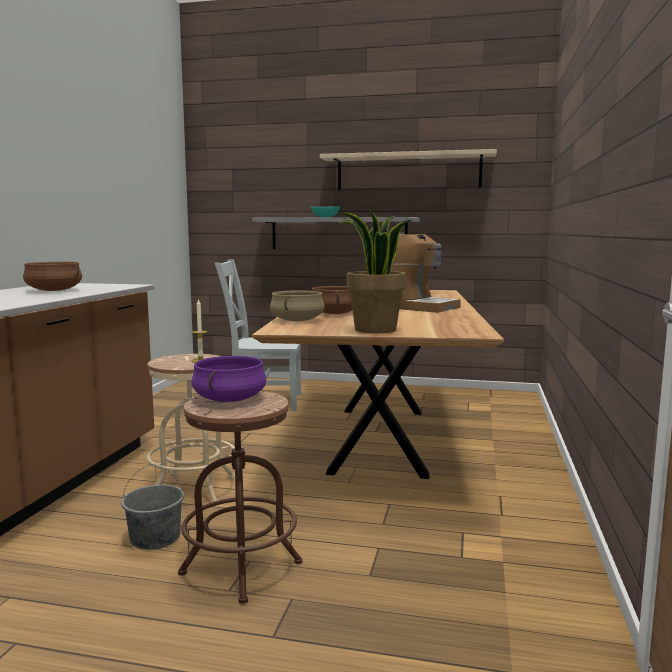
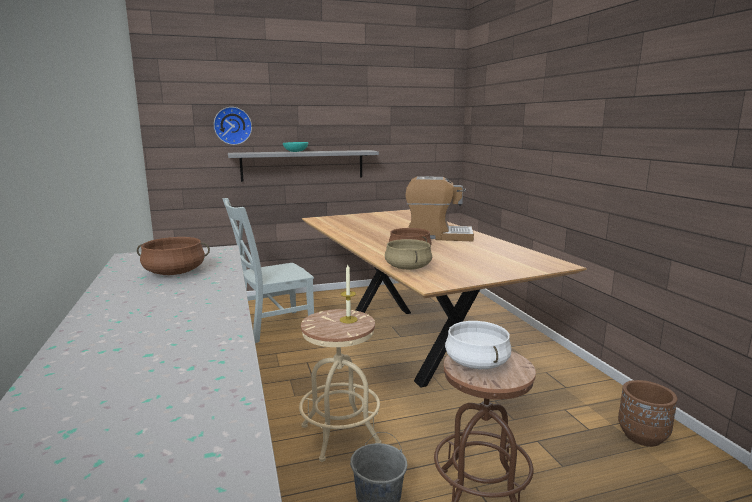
camera: 30 degrees left, 5 degrees up
(230, 399) = (477, 363): purple cooking pot -> white cooking pot
(268, 190) = (232, 125): none -> wall clock
(375, 330) = (492, 271): potted plant -> none
(408, 171) = (361, 111): beige shelf -> none
(525, 583) = (642, 436): none -> brown planter

